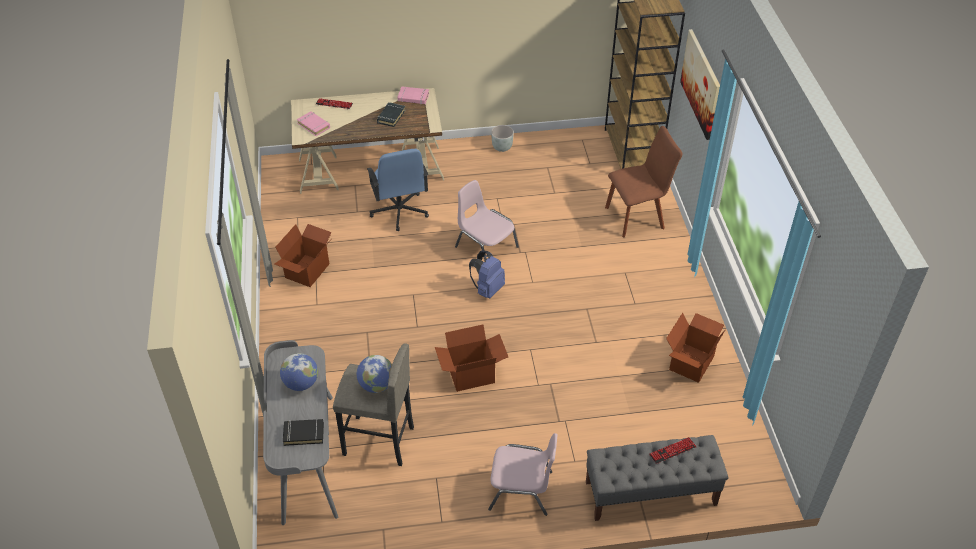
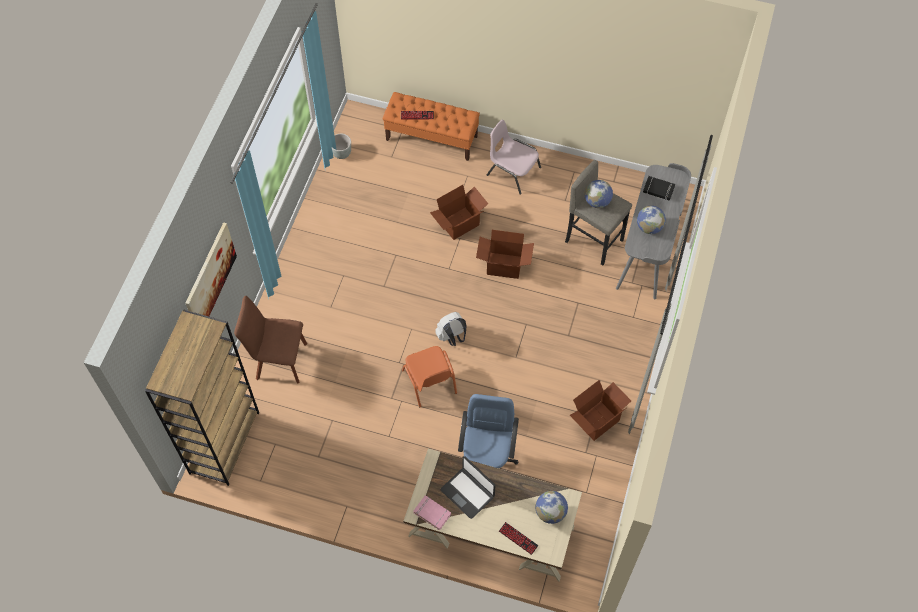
camera: 155 degrees left, 15 degrees up
(314, 125) = (550, 512): pink book -> globe
(391, 116) = (468, 493): black book -> laptop
(485, 247) = (430, 382): pink chair -> orange chair
(487, 289) = (452, 337): blue backpack -> white backpack
(501, 147) = (346, 505): grey planter -> grey planter (342, 153)
(650, 493) = (432, 138): grey bench -> orange bench
(690, 362) = (339, 211): cardboard box -> cardboard box (459, 224)

